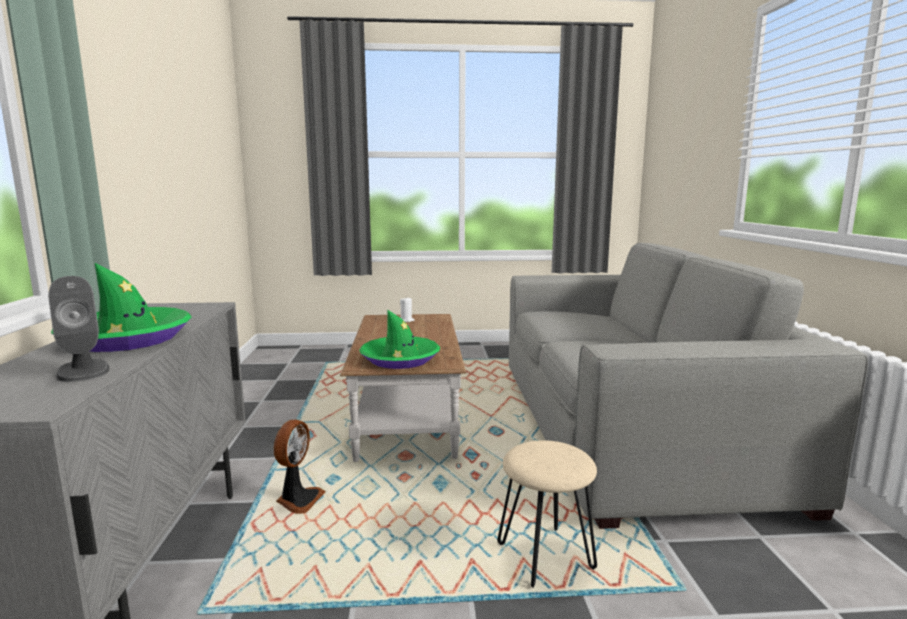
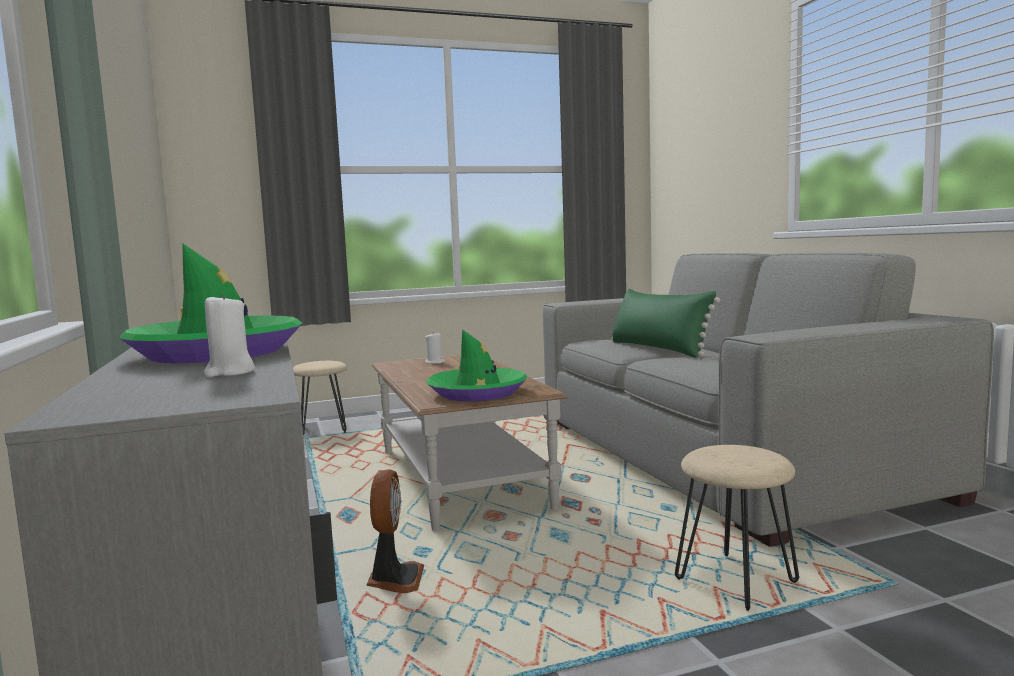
camera: 15 degrees left, 5 degrees down
(83, 371) = (229, 373): grey speaker -> white candle
(343, 356) = (323, 429): none -> beige stool
(583, 330) = (658, 349): none -> green pillow

